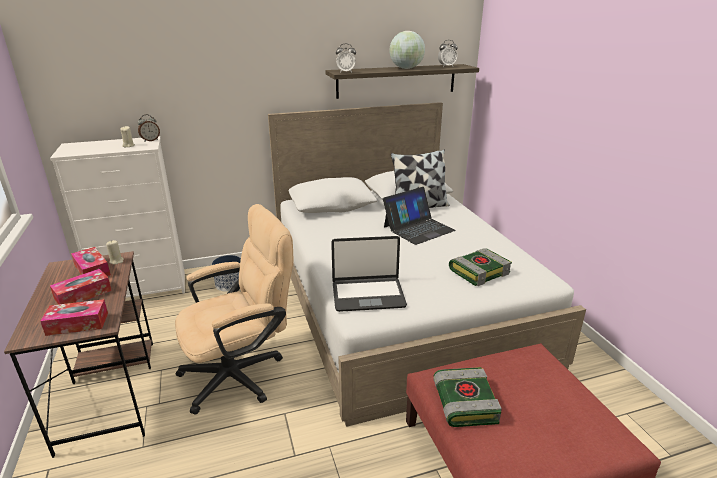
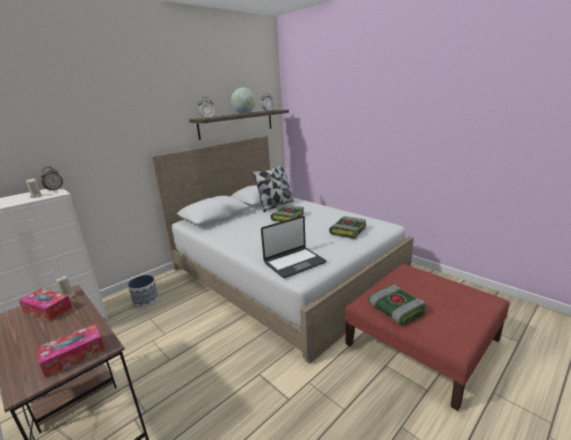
camera: 25 degrees left, 5 degrees down
(83, 294) = (56, 331): tissue box -> none
(242, 373) = (204, 359): beige office chair -> none
(418, 228) = (287, 217): laptop -> book

